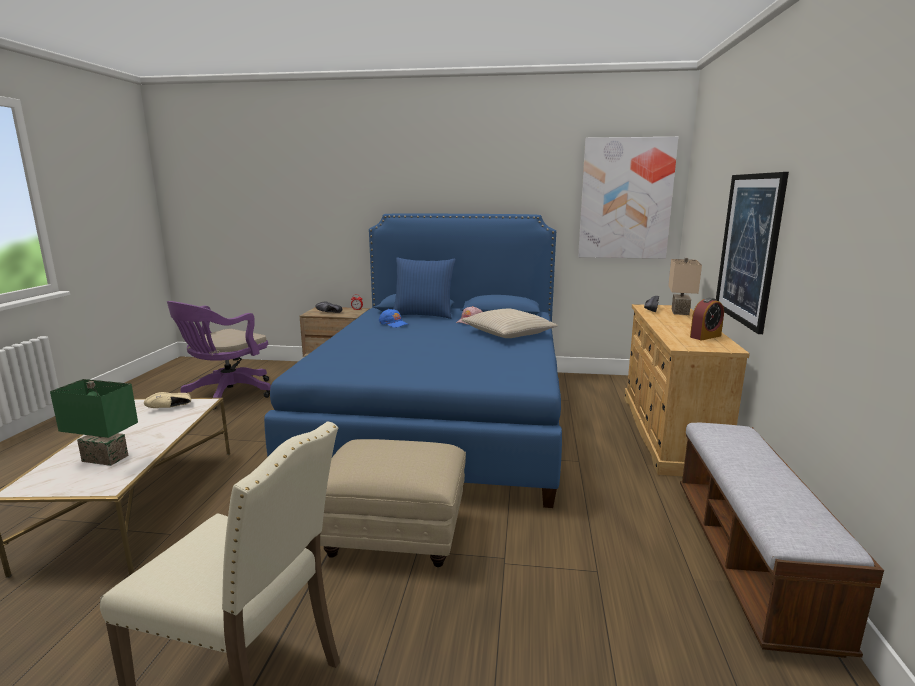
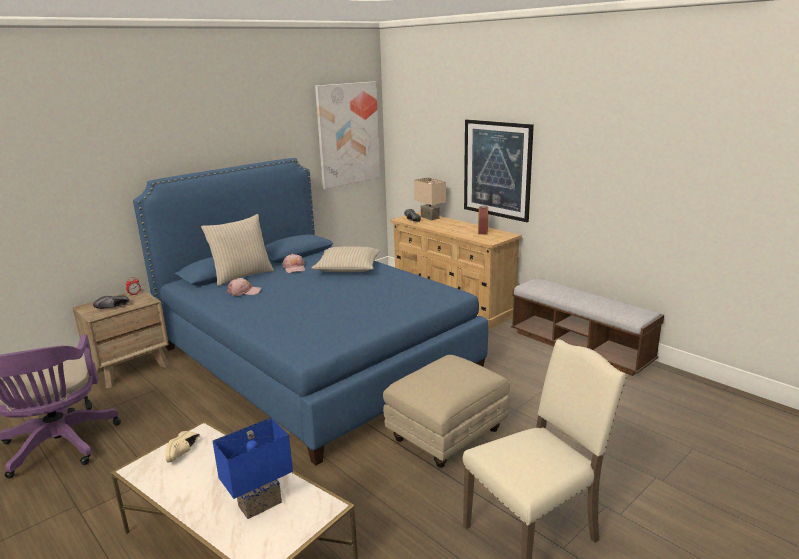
camera: 50 degrees left, 5 degrees up
(107, 457) = (259, 503): green table lamp -> blue table lamp
(393, 324) = (244, 292): blue cap -> pink cap
(423, 315) = (242, 276): blue pillow -> beige pillow

